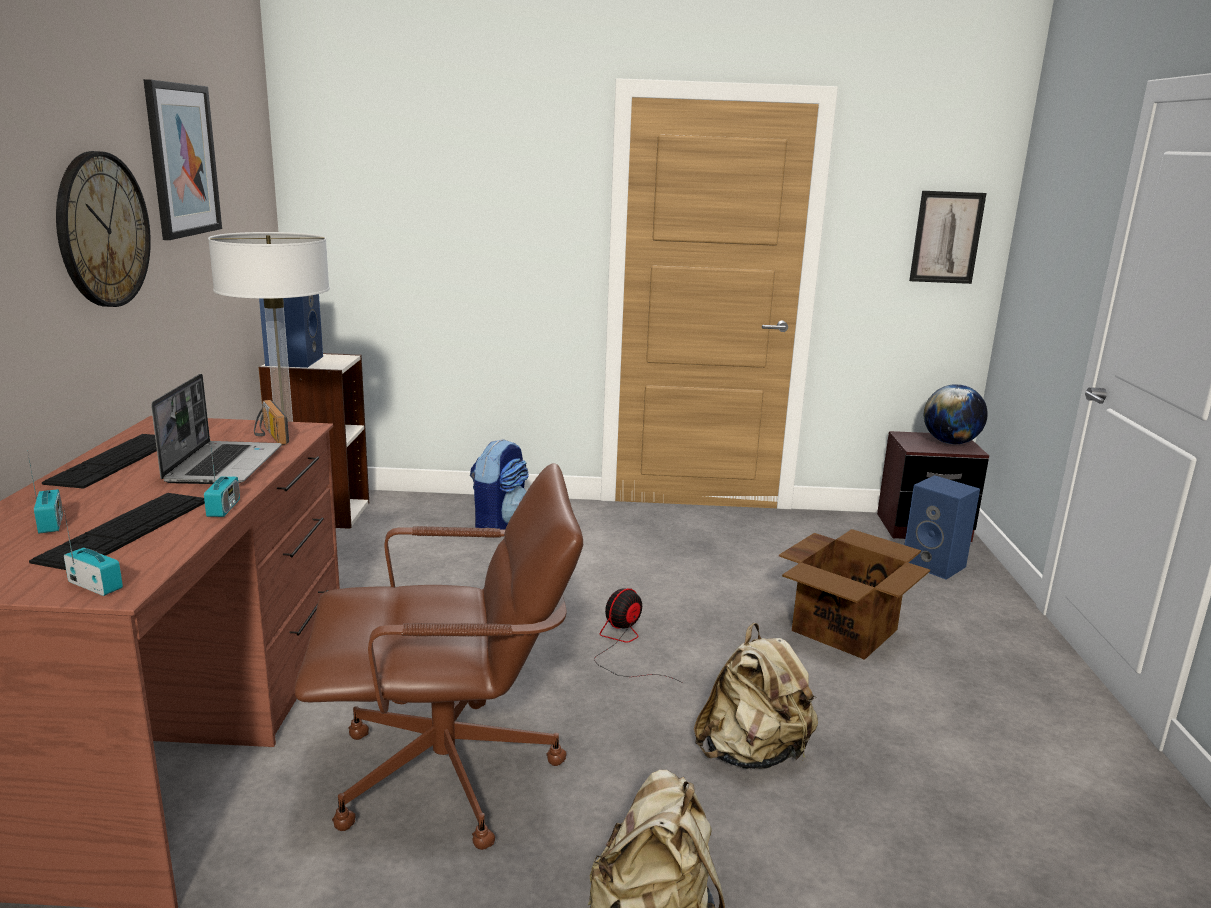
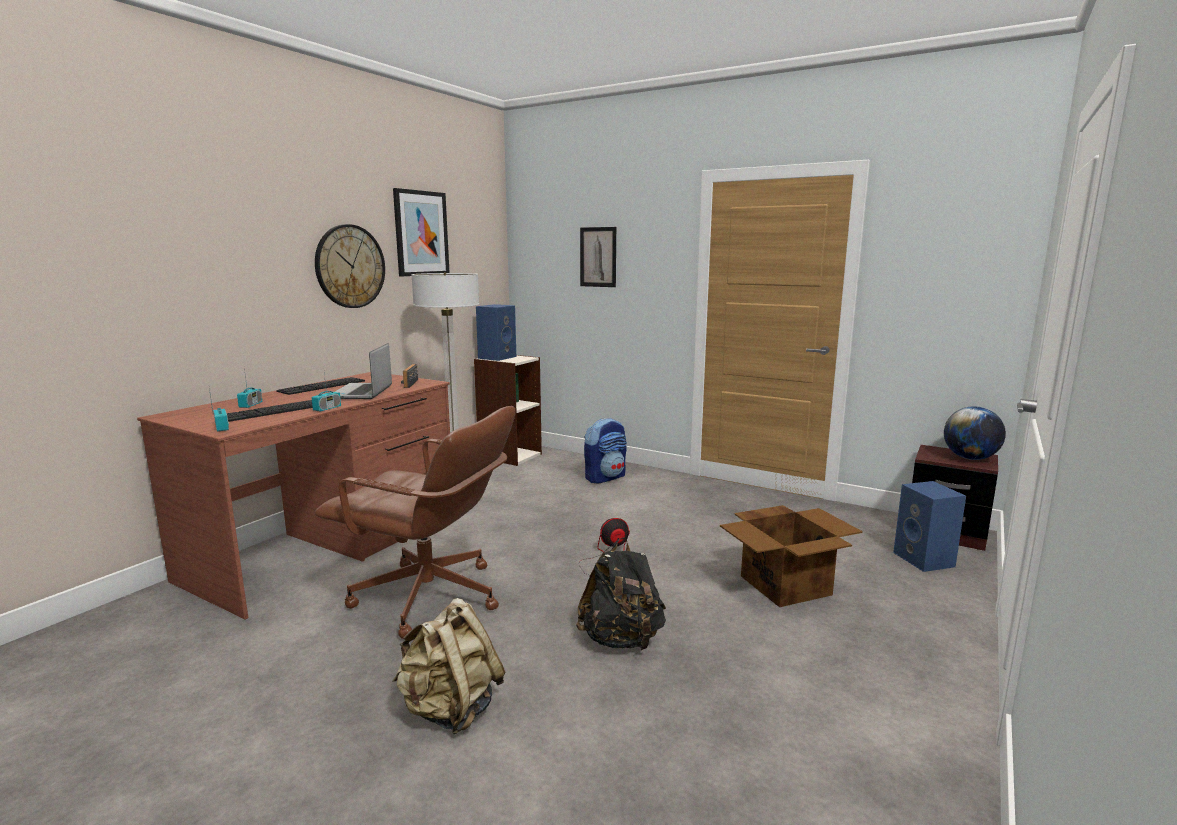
camera: 30 degrees right, 5 degrees down
(223, 465) = (362, 392): laptop -> laptop turned 150 degrees clockwise
(752, 754) = (621, 640): beige backpack -> black backpack
(946, 237) = (973, 278): picture -> picture (598, 257)

